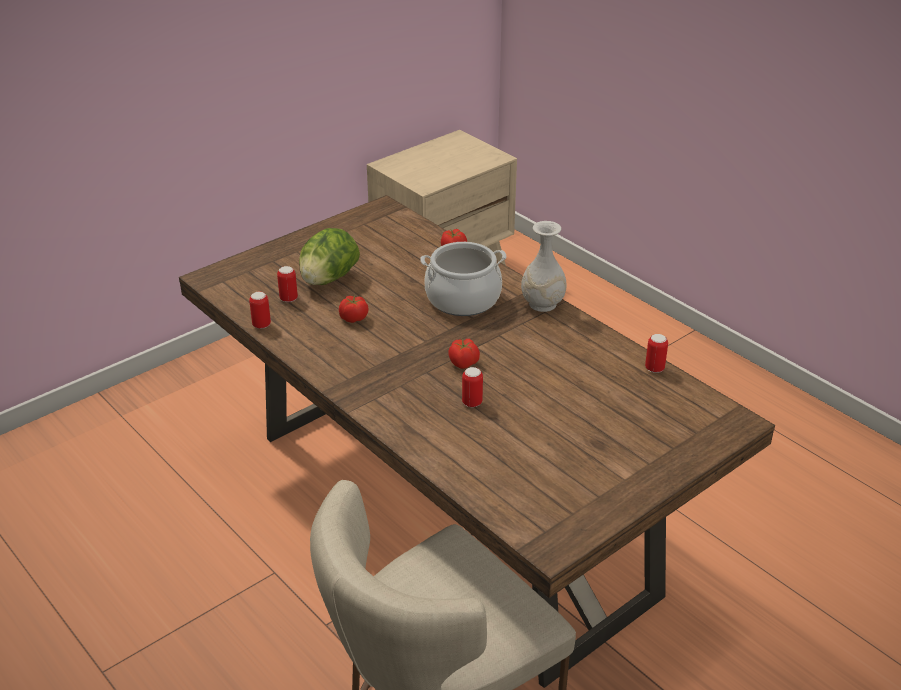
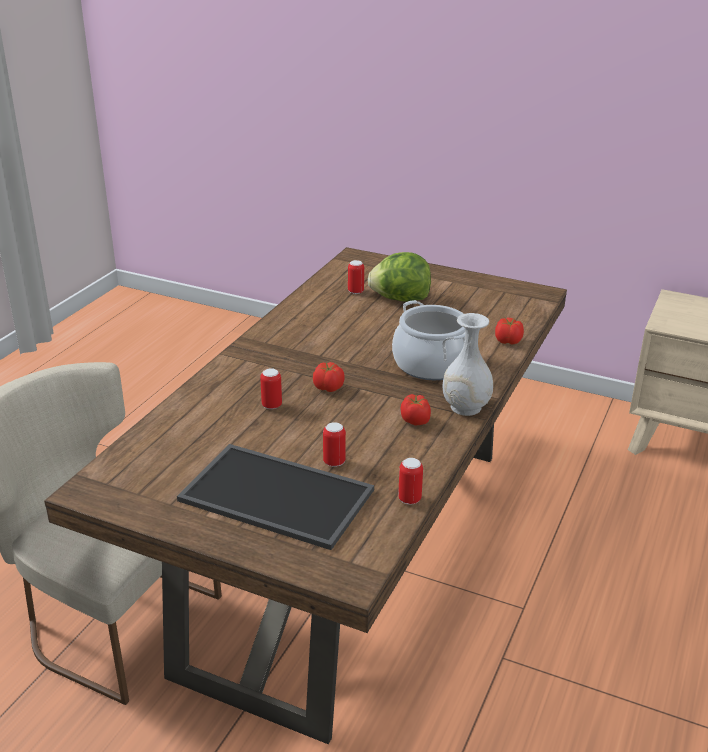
camera: 65 degrees right, 5 degrees down
(261, 325) = (310, 291): can -> can (334, 462)
(354, 318) = (352, 323): tomato -> tomato (415, 421)
(615, 431) = (279, 494): none -> tray

